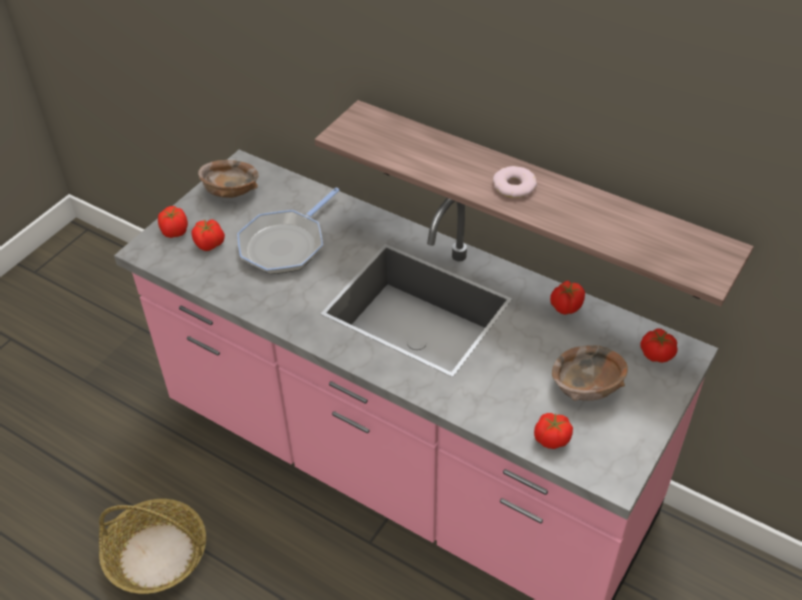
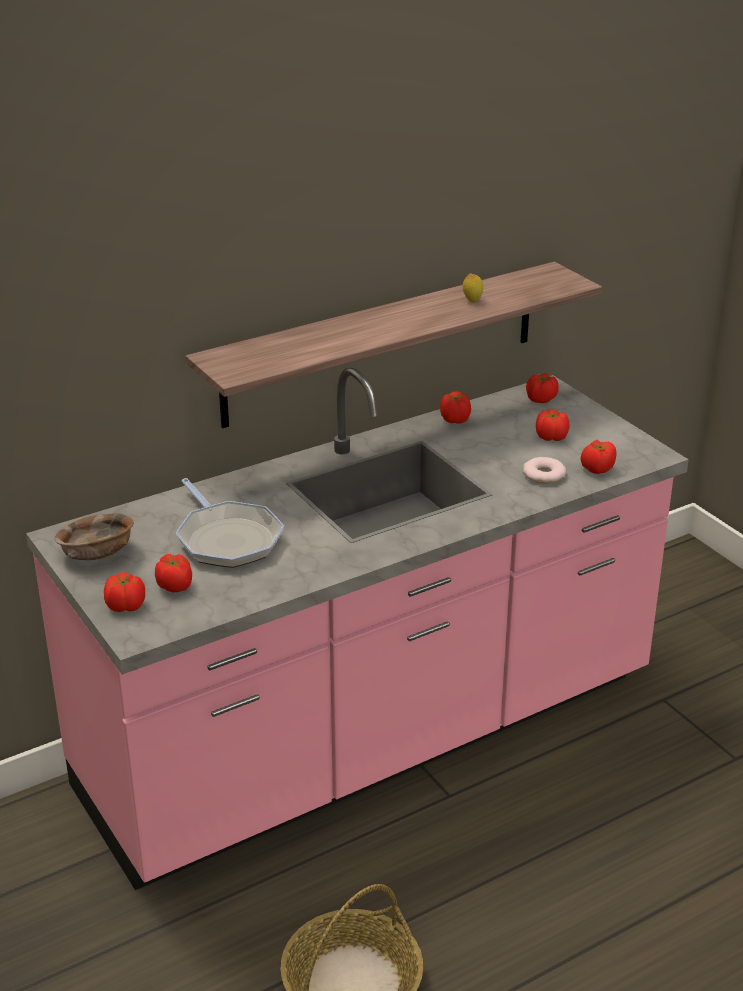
camera: 65 degrees left, 15 degrees down
(514, 186) = (398, 320): donut -> donut (543, 475)
(587, 386) = (552, 438): brown bowl -> tomato
(597, 218) = (472, 300): none -> lemon

